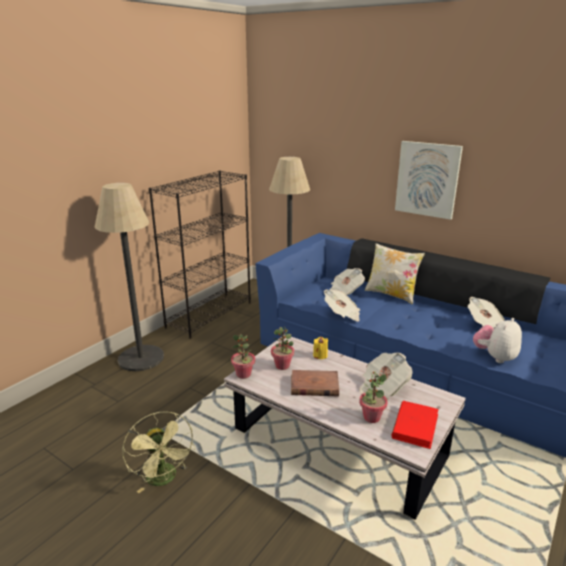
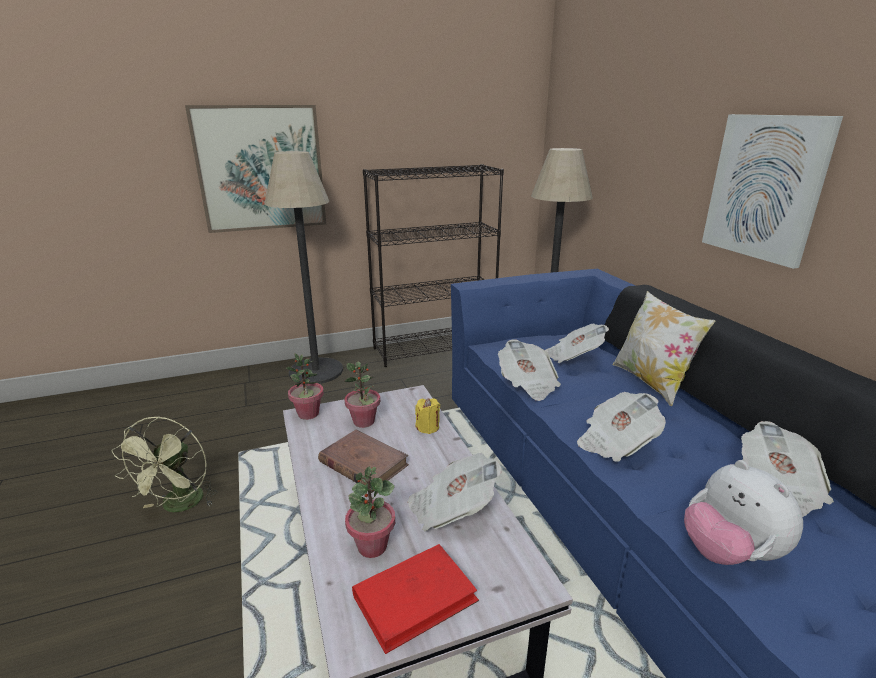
camera: 35 degrees right, 0 degrees up
(75, 200) = (261, 169): none -> picture
(414, 329) = (616, 442): none -> newspaper
(495, 357) = (729, 553): plush toy -> plush toy turned 105 degrees counterclockwise

